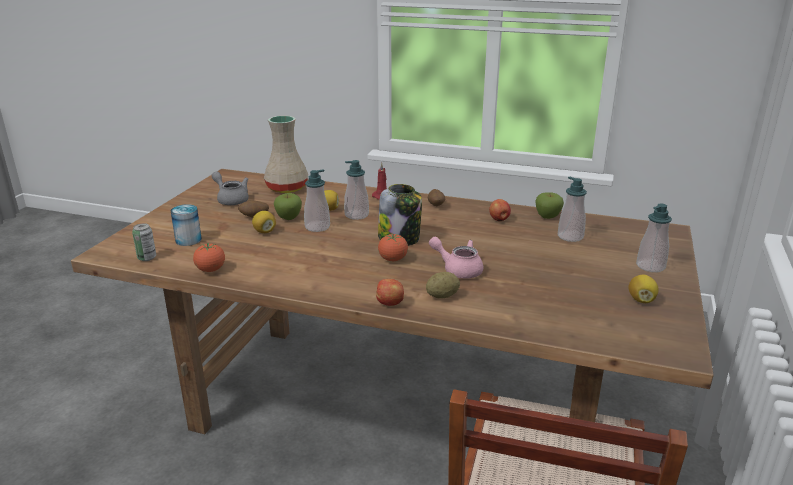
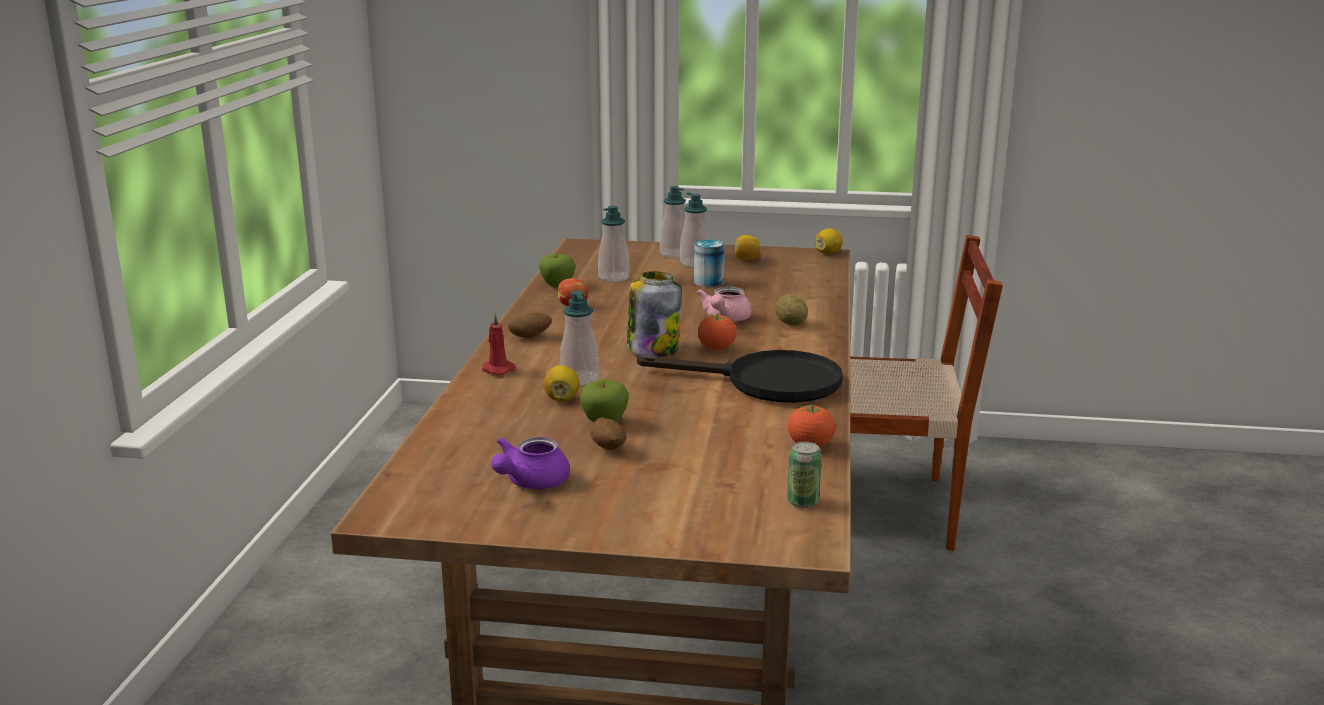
camera: 100 degrees left, 5 degrees down
(188, 240) = (722, 483): can -> can (708, 282)
(231, 199) = (530, 483): grey teapot -> purple teapot
(264, 231) = (664, 432): lemon -> lemon (828, 253)
(288, 188) = (463, 442): beige vase -> none
(317, 227) = (633, 399): soap dispenser -> soap dispenser (694, 263)
(319, 269) = (767, 383): none -> black frying pan
(390, 303) = (823, 343): apple -> none

